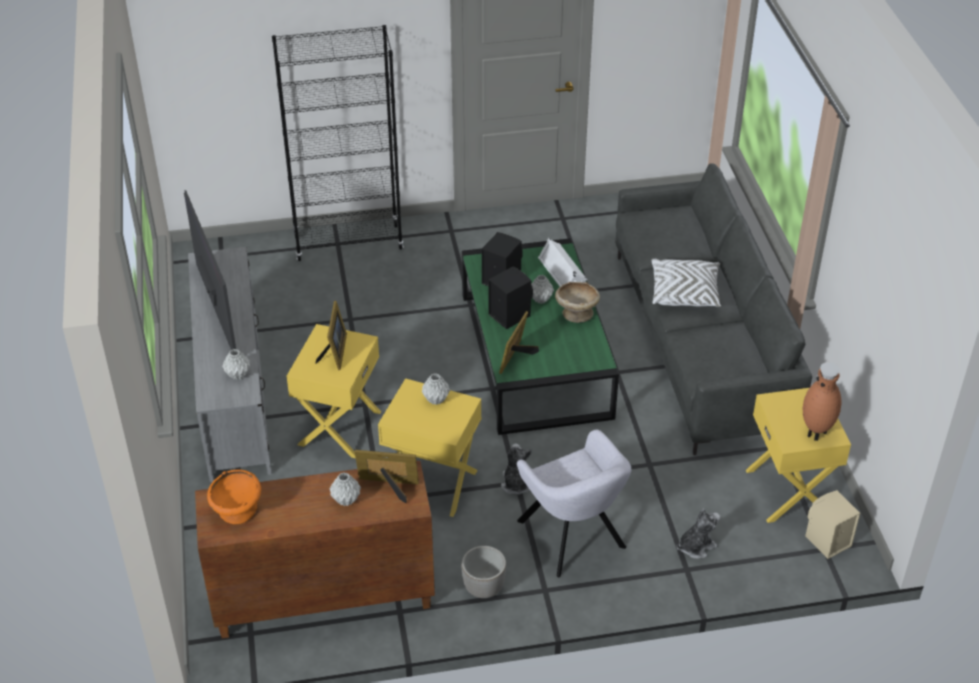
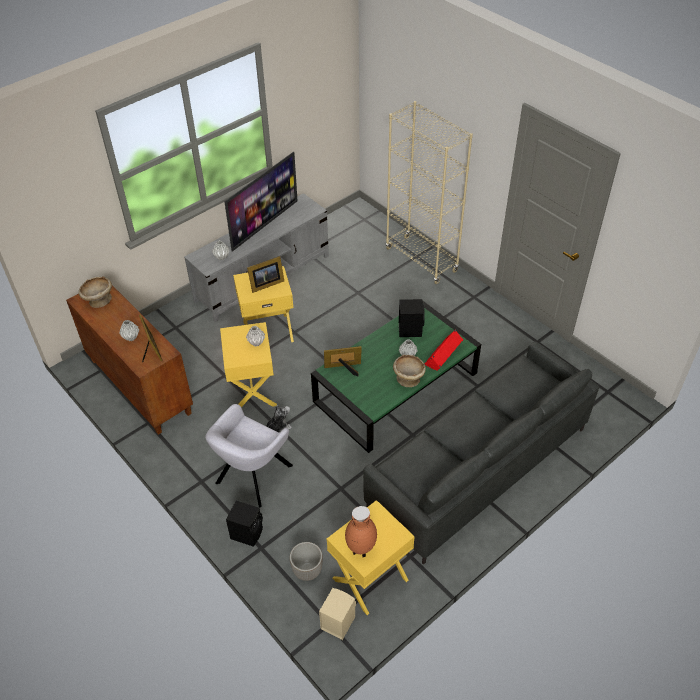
camera: 60 degrees right, 5 degrees up
(237, 512) = (99, 301): orange bowl -> beige bowl
(348, 242) = (421, 260): black bookcase -> beige bookcase
(483, 588) = (186, 451): planter -> planter (307, 570)
(509, 314) = (381, 347): black speaker -> black speaker (247, 532)
(563, 271) = (444, 354): white speaker -> red speaker
(685, 292) = (467, 422): white pillow -> none
(696, 546) = (284, 545): plush toy -> none

